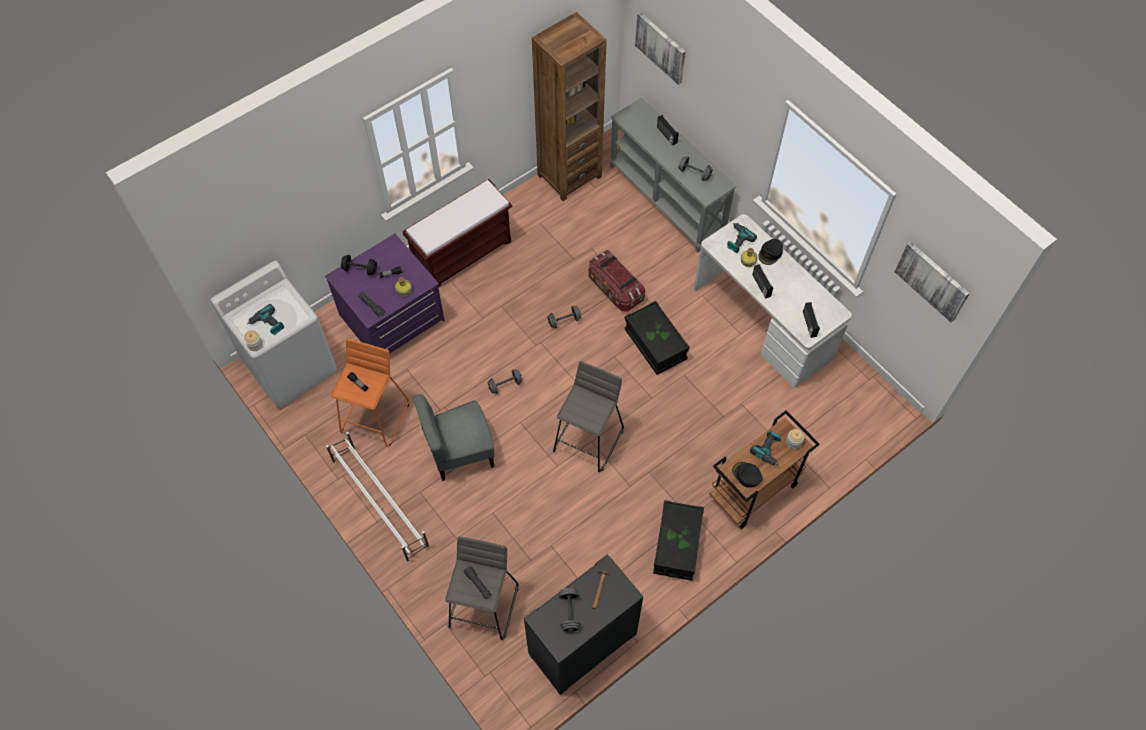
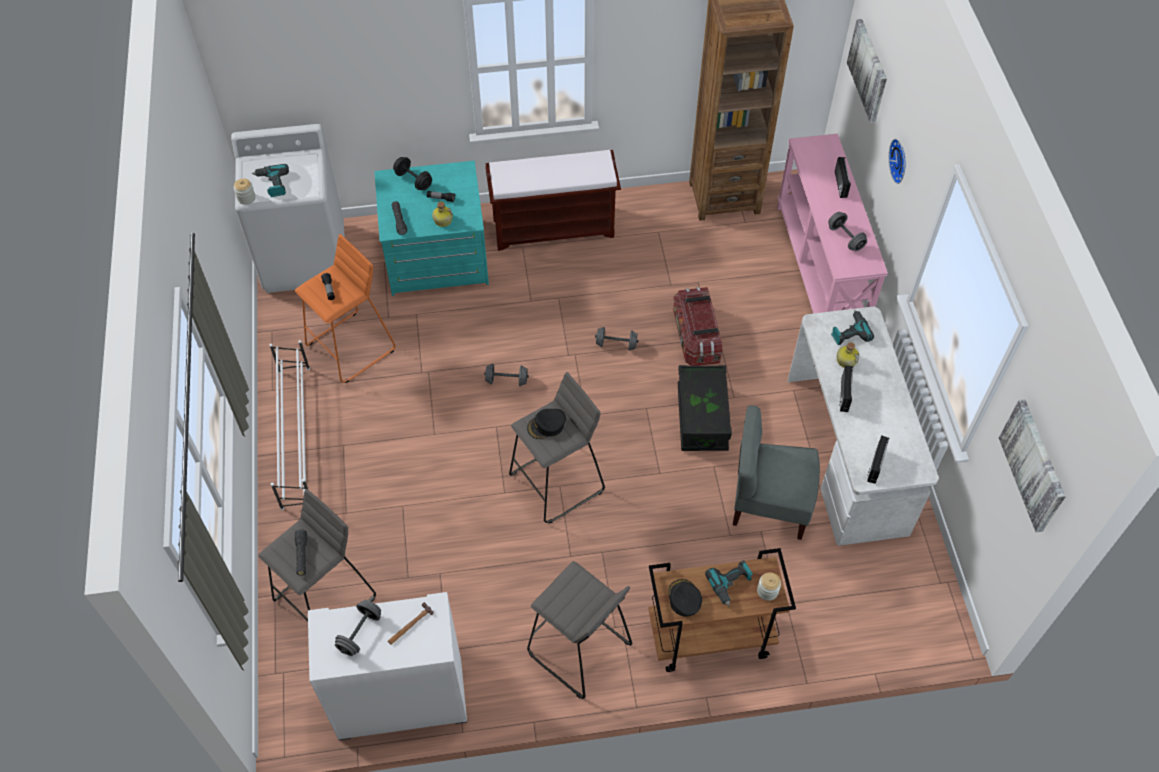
camera: 30 degrees right, 5 degrees down
(392, 318) = (437, 258): purple dresser -> turquoise dresser
(460, 452) = (412, 426): grey chair -> grey chair (768, 504)
(582, 645) = (400, 700): black cabinet -> white cabinet
(667, 199) = (821, 269): grey console table -> pink console table
(677, 546) = (579, 650): black storage box -> grey stool
(721, 106) = (900, 160): none -> wall clock
(770, 253) = (880, 364): black cap -> black cap (546, 426)

